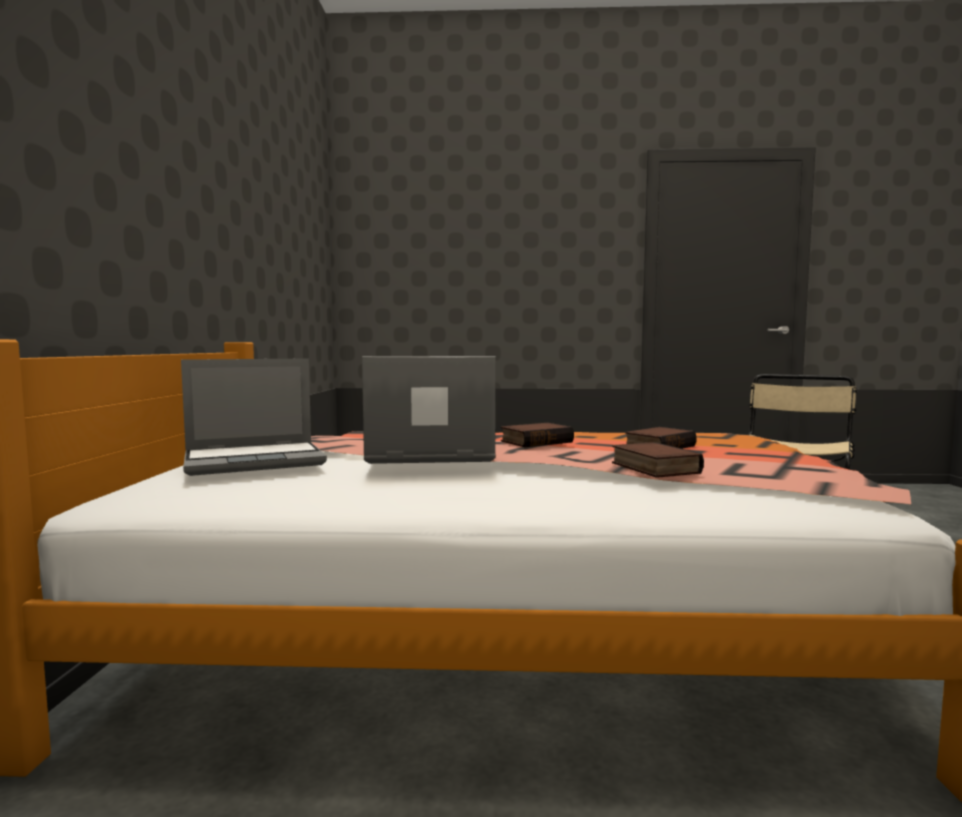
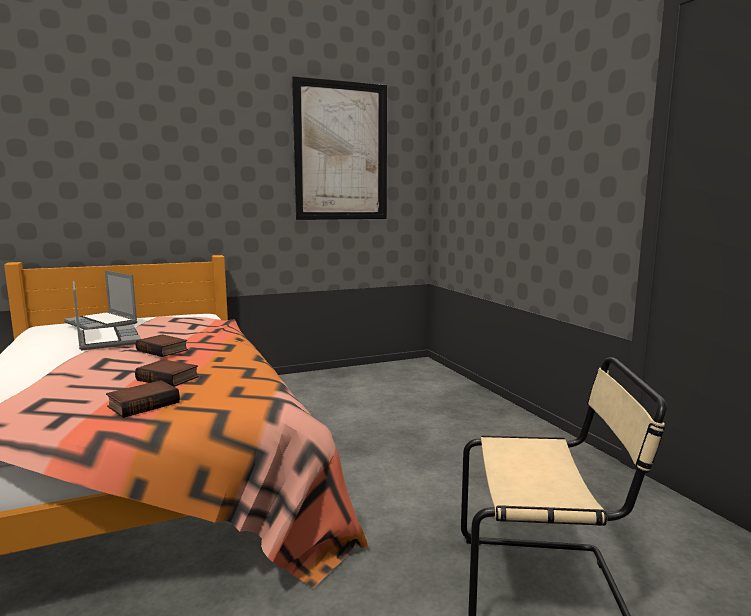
camera: 65 degrees right, 5 degrees up
(293, 207) = (341, 151): none -> picture
(652, 468) = (52, 379): book -> book (144, 404)

